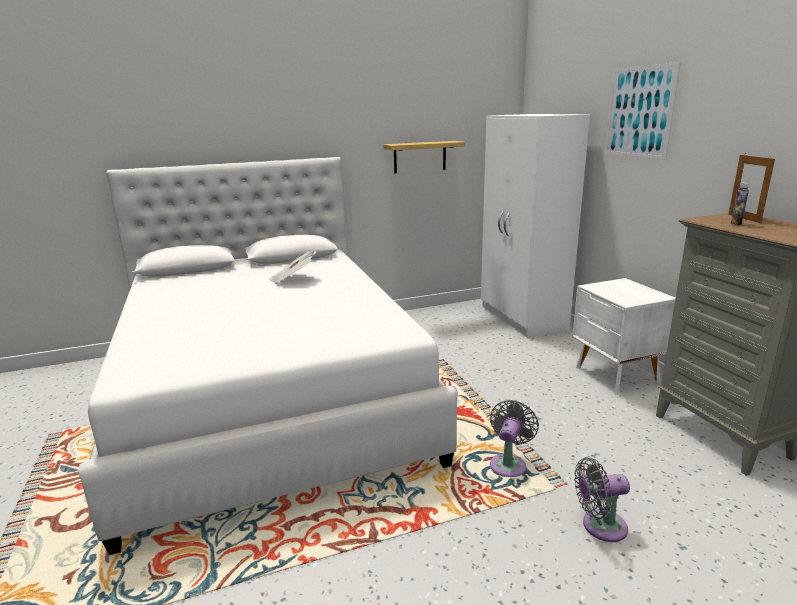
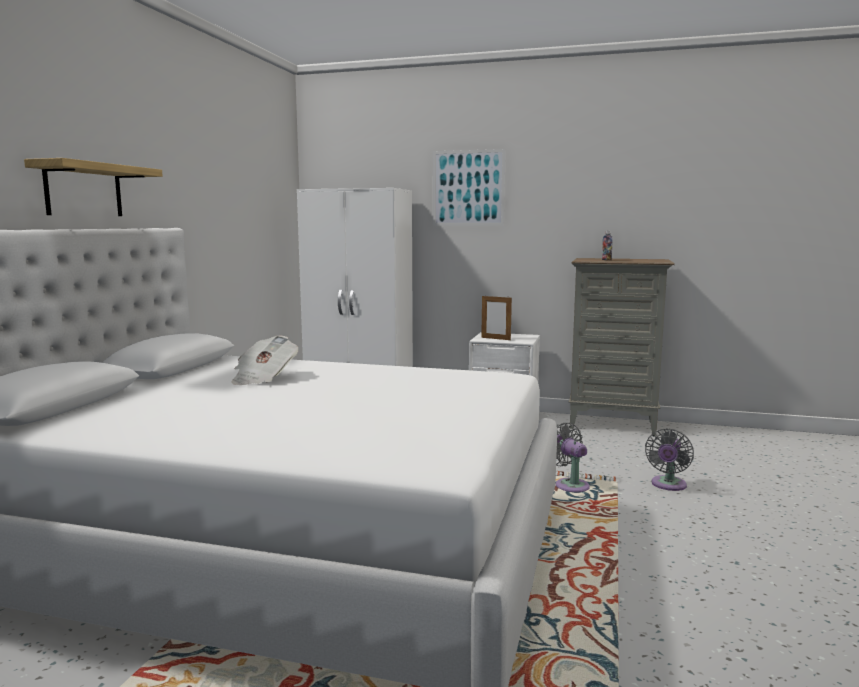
camera: 55 degrees left, 10 degrees down
(420, 157) = (236, 234): shelf -> shelf (84, 190)
(744, 218) = (596, 258): picture frame -> picture frame (495, 338)

